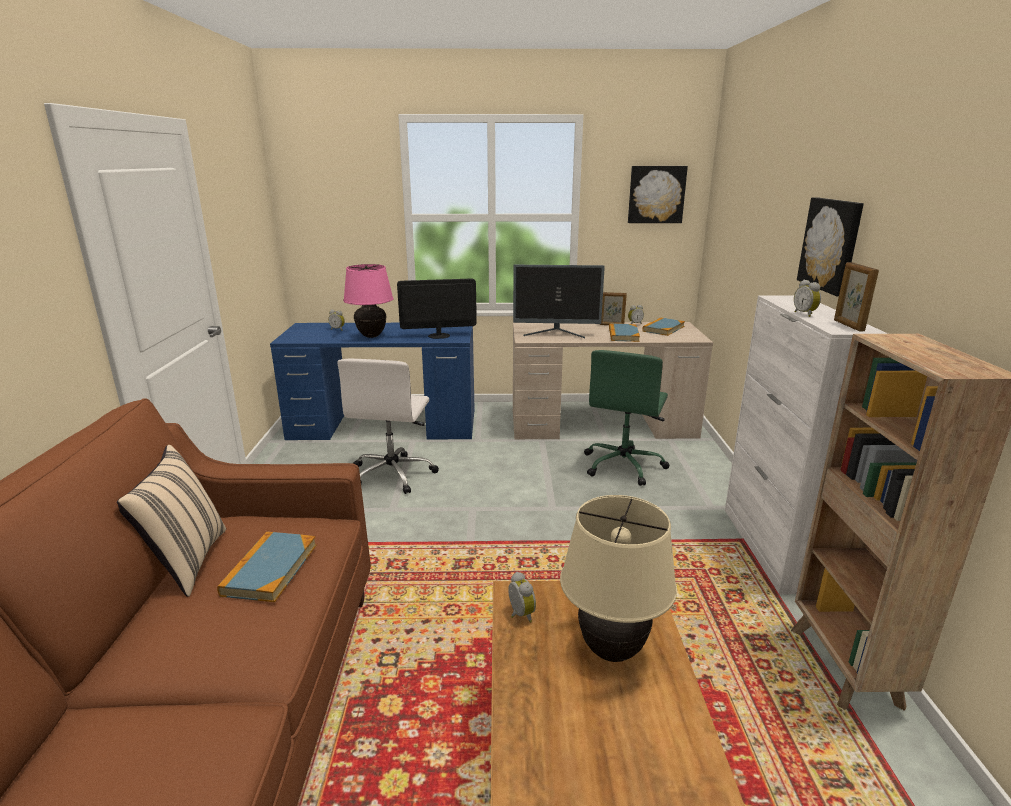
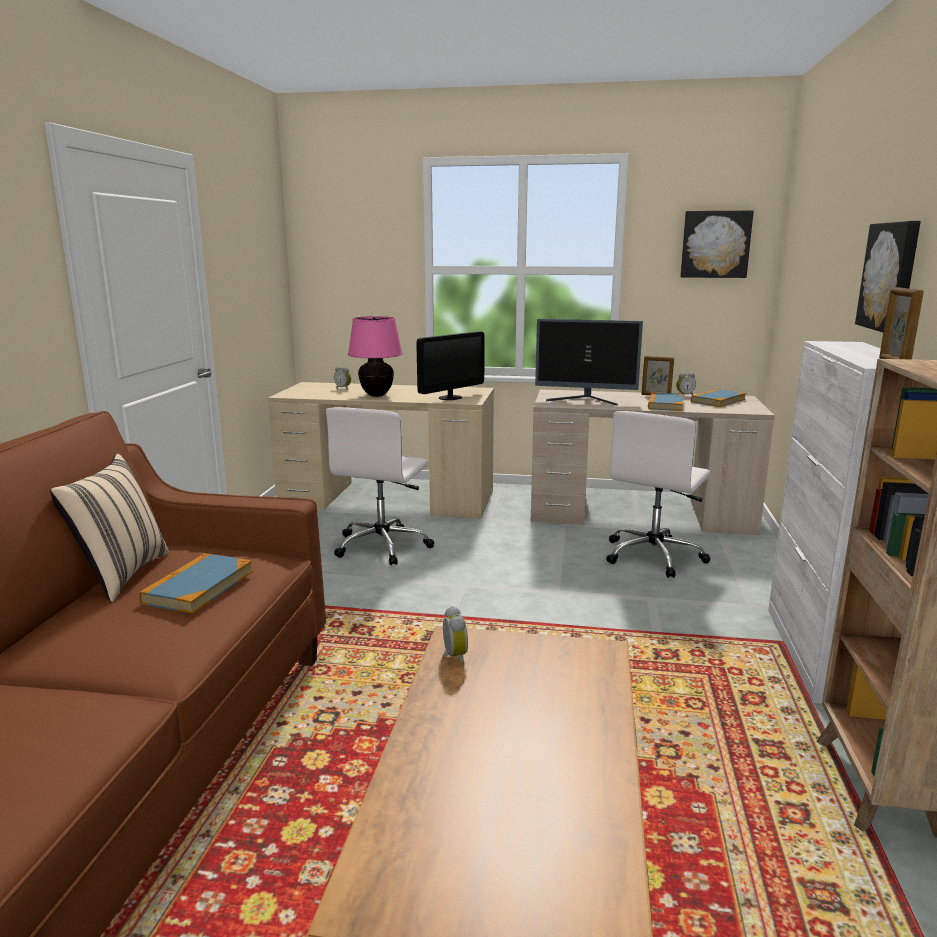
camera: 10 degrees right, 5 degrees down
(385, 424) = (388, 498): blue desk -> beige desk
(439, 336) = (450, 398): monitor -> monitor turned 135 degrees clockwise
(612, 650) = (545, 698): beige table lamp -> none
(623, 465) = (654, 556): green office chair -> white office chair
(805, 314) = (848, 354): alarm clock -> none

